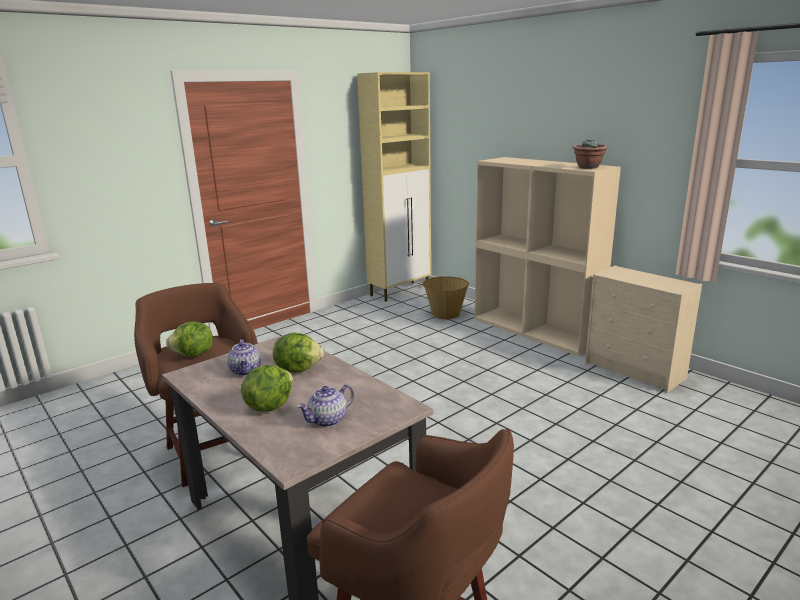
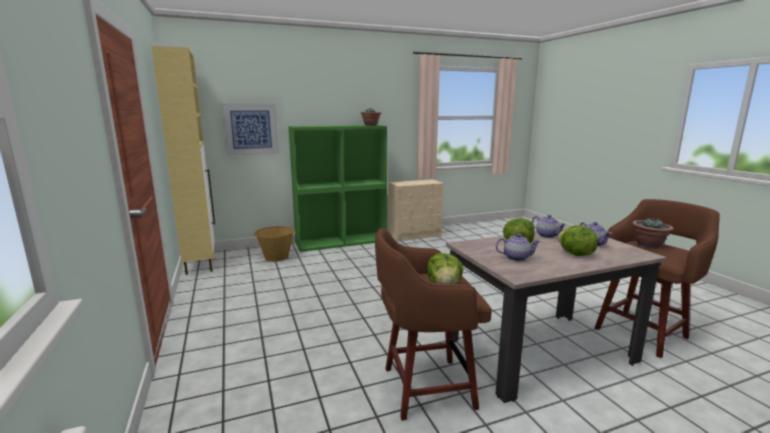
camera: 70 degrees left, 5 degrees down
(355, 386) = (547, 235): none -> teapot
(422, 502) = (648, 245): none -> potted plant
(472, 157) = (251, 129): none -> picture
(536, 330) = (341, 241): beige bookcase -> green bookcase

